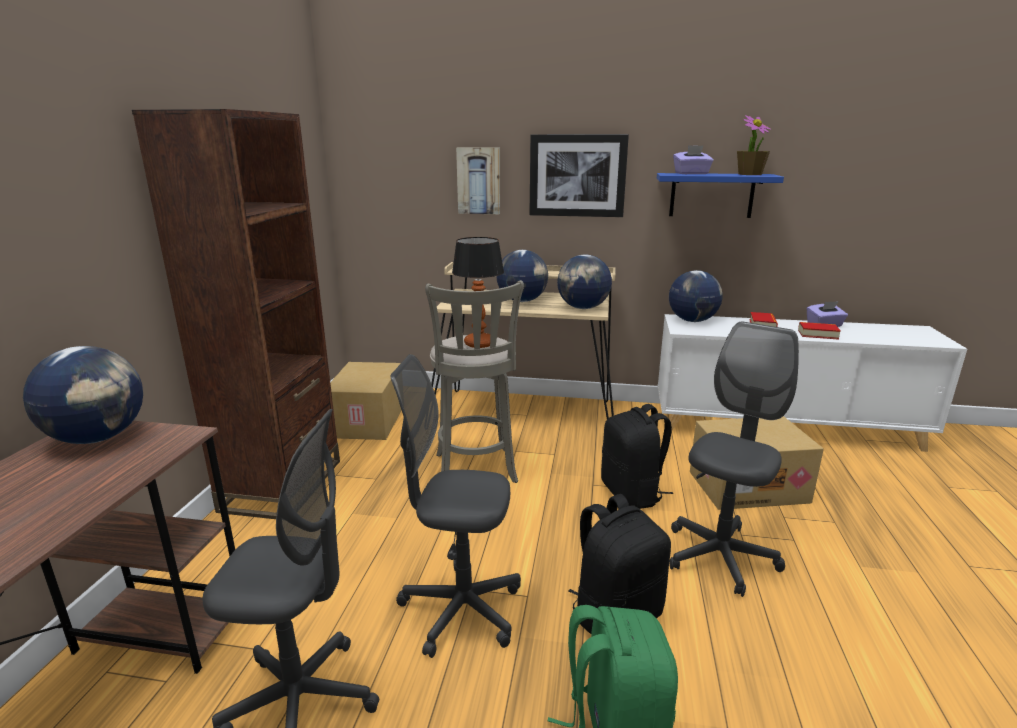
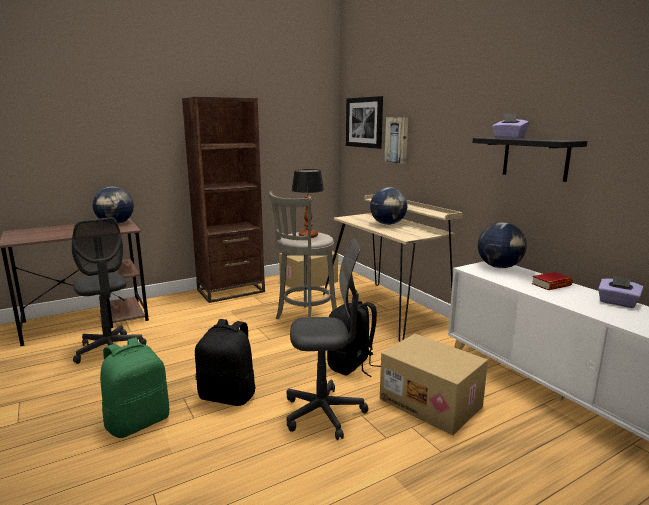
camera: 50 degrees right, 5 degrees down
(461, 610) = (190, 358): grey office chair -> none
(577, 176) = (447, 138): picture -> picture (364, 122)
(582, 308) = (407, 234): globe -> none
(711, 195) = (535, 158): blue shelf -> black shelf
(750, 174) = (552, 139): potted plant -> none
(817, 334) = (581, 304): book -> none

